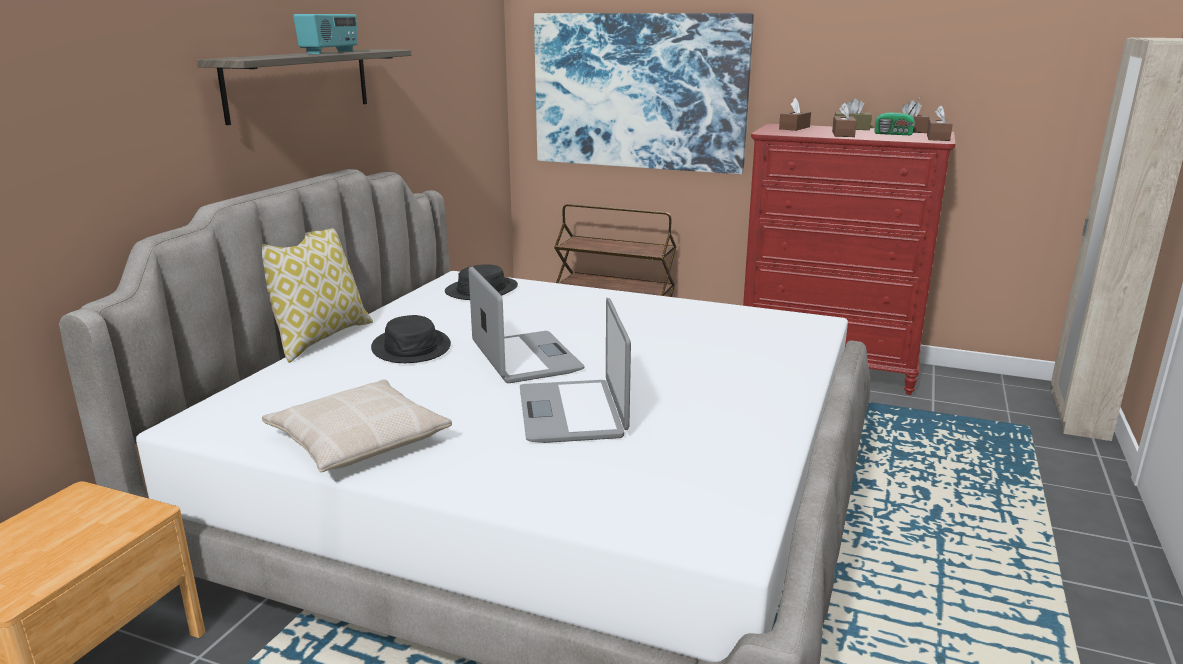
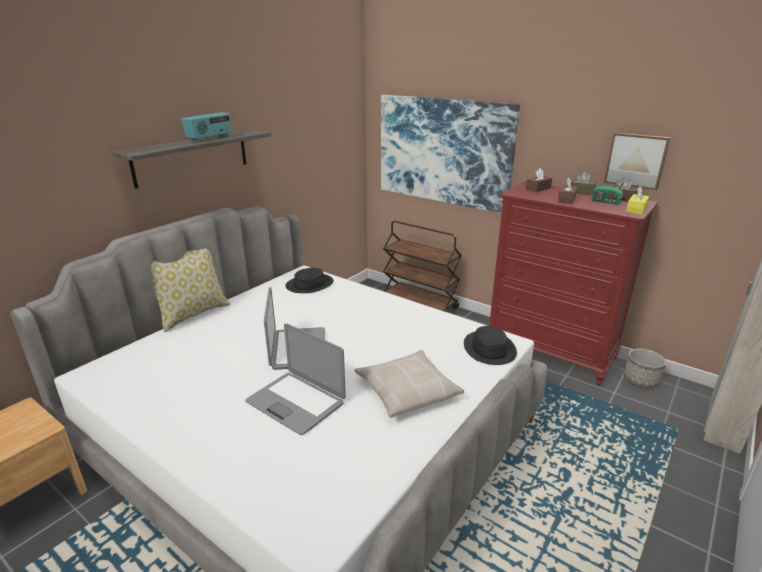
camera: 15 degrees right, 5 degrees up
(358, 440) = (160, 404): beige pillow -> beige pillow (407, 390)
(411, 347) = (238, 329): black hat -> black hat (489, 348)
(573, 412) = (296, 402): laptop -> laptop turned 60 degrees counterclockwise
(920, 78) = (636, 160): none -> picture
(938, 138) = (636, 210): brown tissue box -> yellow tissue box
(957, 383) = (640, 380): none -> planter

